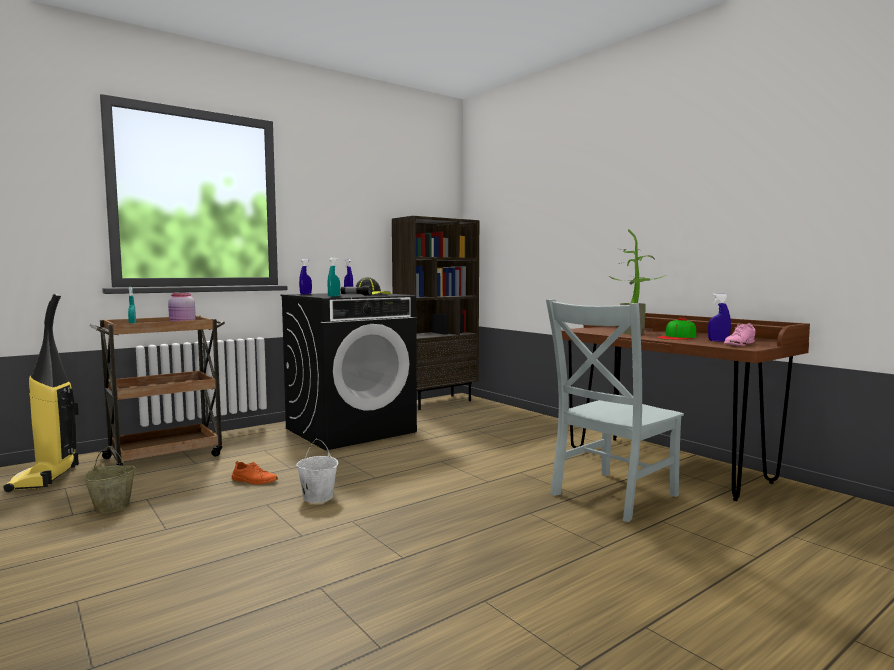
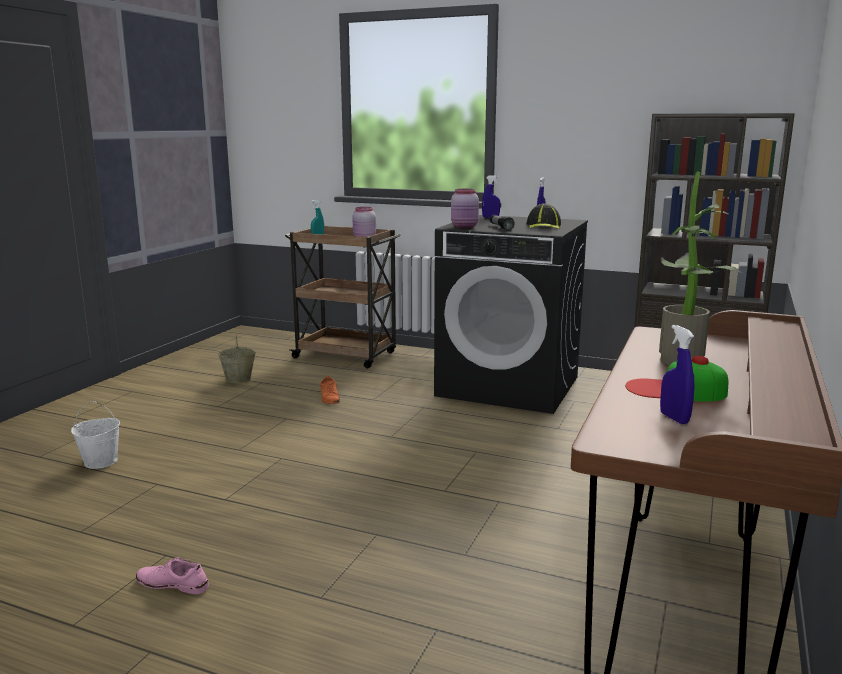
camera: 60 degrees right, 10 degrees up
(45, 479) = (268, 346): vacuum cleaner -> none
(317, 497) = (318, 430): white bucket -> white bucket (101, 461)
(334, 296) = (465, 227): turquoise spray bottle -> pink jar
(610, 496) = (485, 577): grey chair -> none
(739, 344) = (653, 434): pink shoe -> pink shoe (173, 584)

